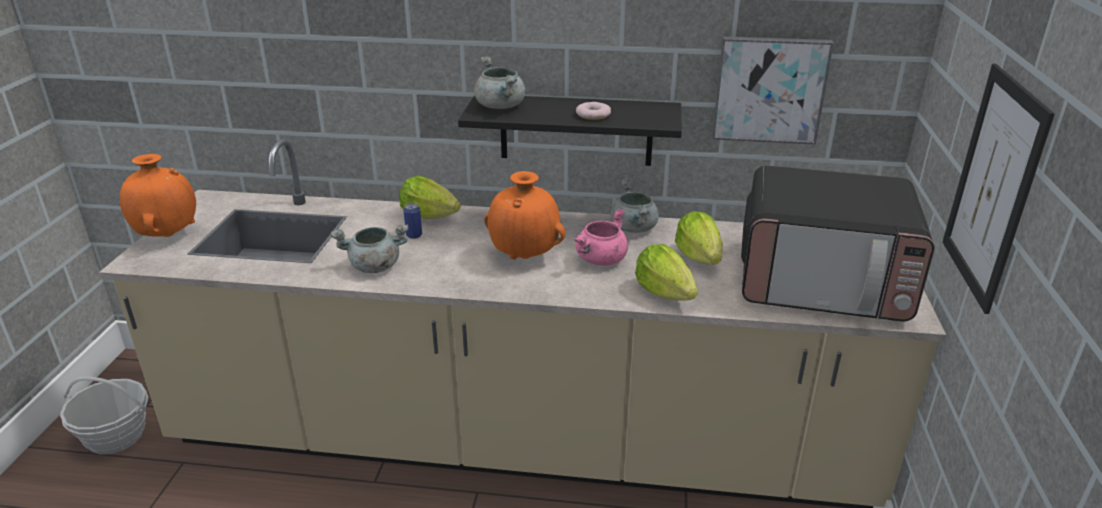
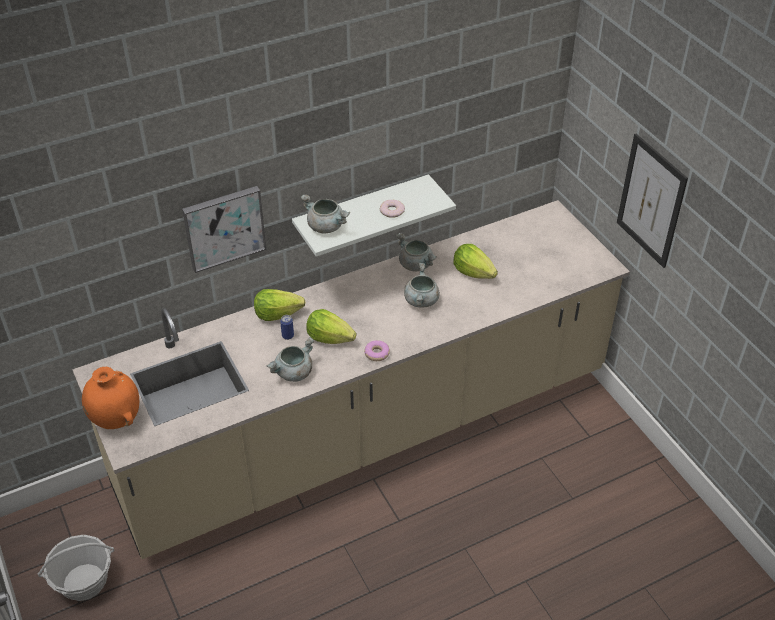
camera: 35 degrees left, 15 degrees up
(486, 285) = (377, 353): none -> donut
(525, 257) = (375, 320): orange vase -> none
(576, 130) = (362, 215): black shelf -> white shelf
(601, 260) = (421, 301): pink cooking pot -> grey cooking pot
(664, 293) = (478, 309): lettuce -> lettuce (329, 338)
(769, 89) = (481, 147): picture -> picture (224, 227)
(823, 282) = (550, 261): microwave -> none

